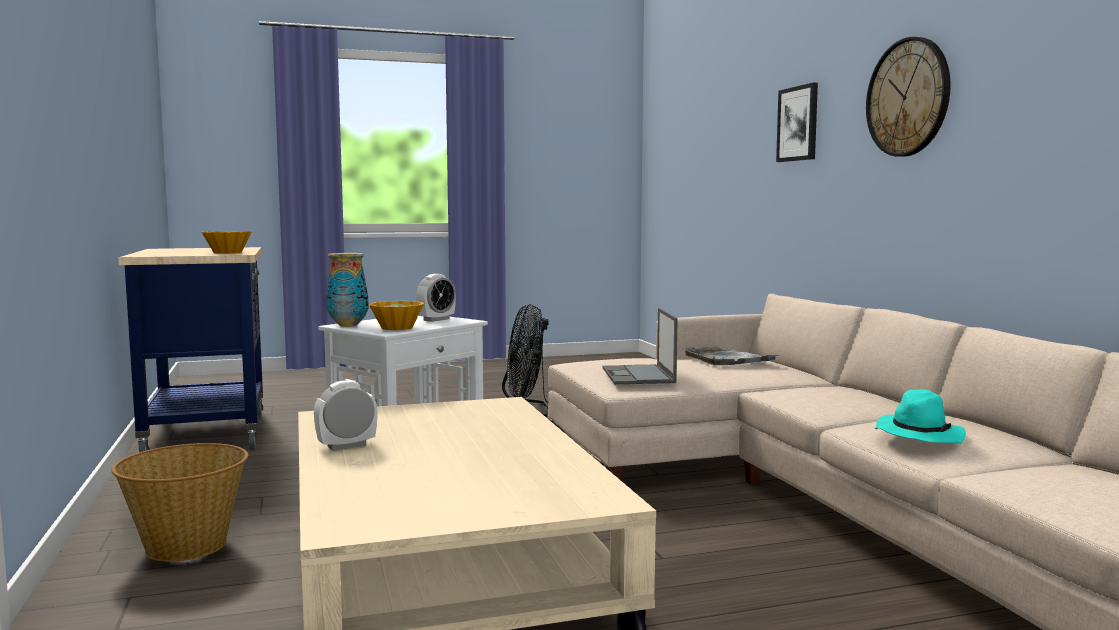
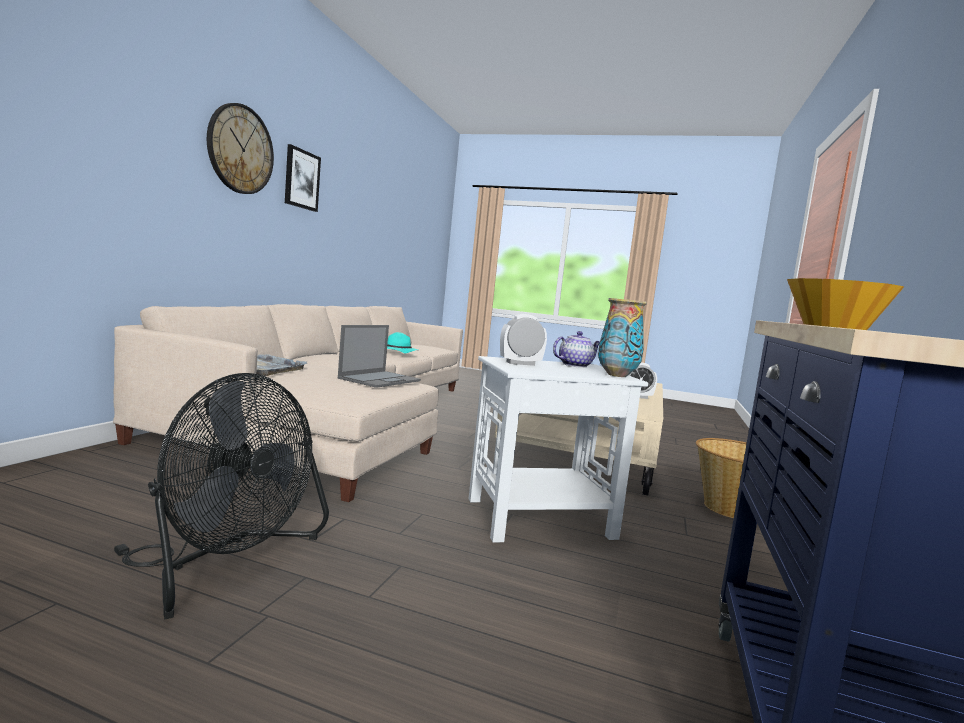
camera: 145 degrees left, 0 degrees up
(397, 328) = (575, 365): bowl -> teapot
(798, 124) = (97, 103): picture -> picture (301, 179)

